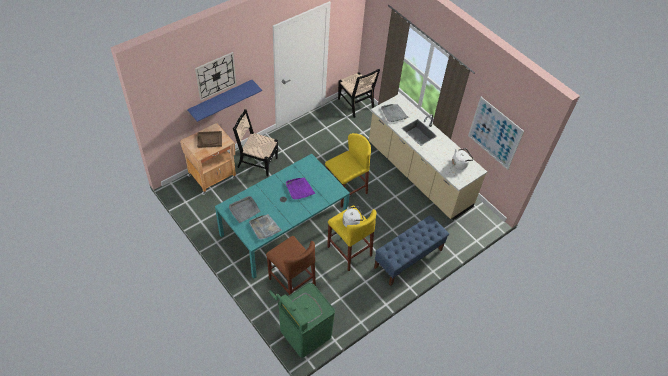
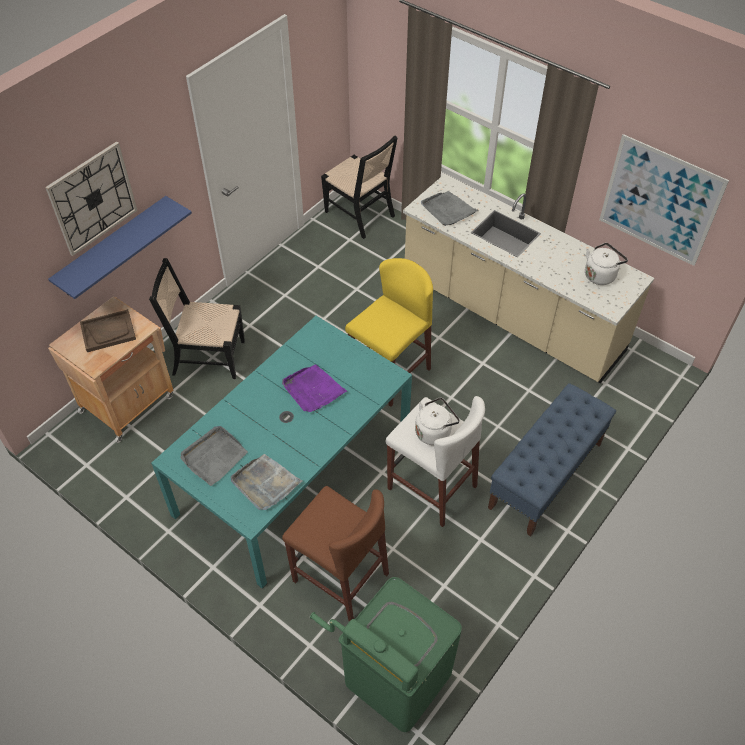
camera: 10 degrees left, 0 degrees up
(349, 251) = (431, 487): yellow stool -> white stool

